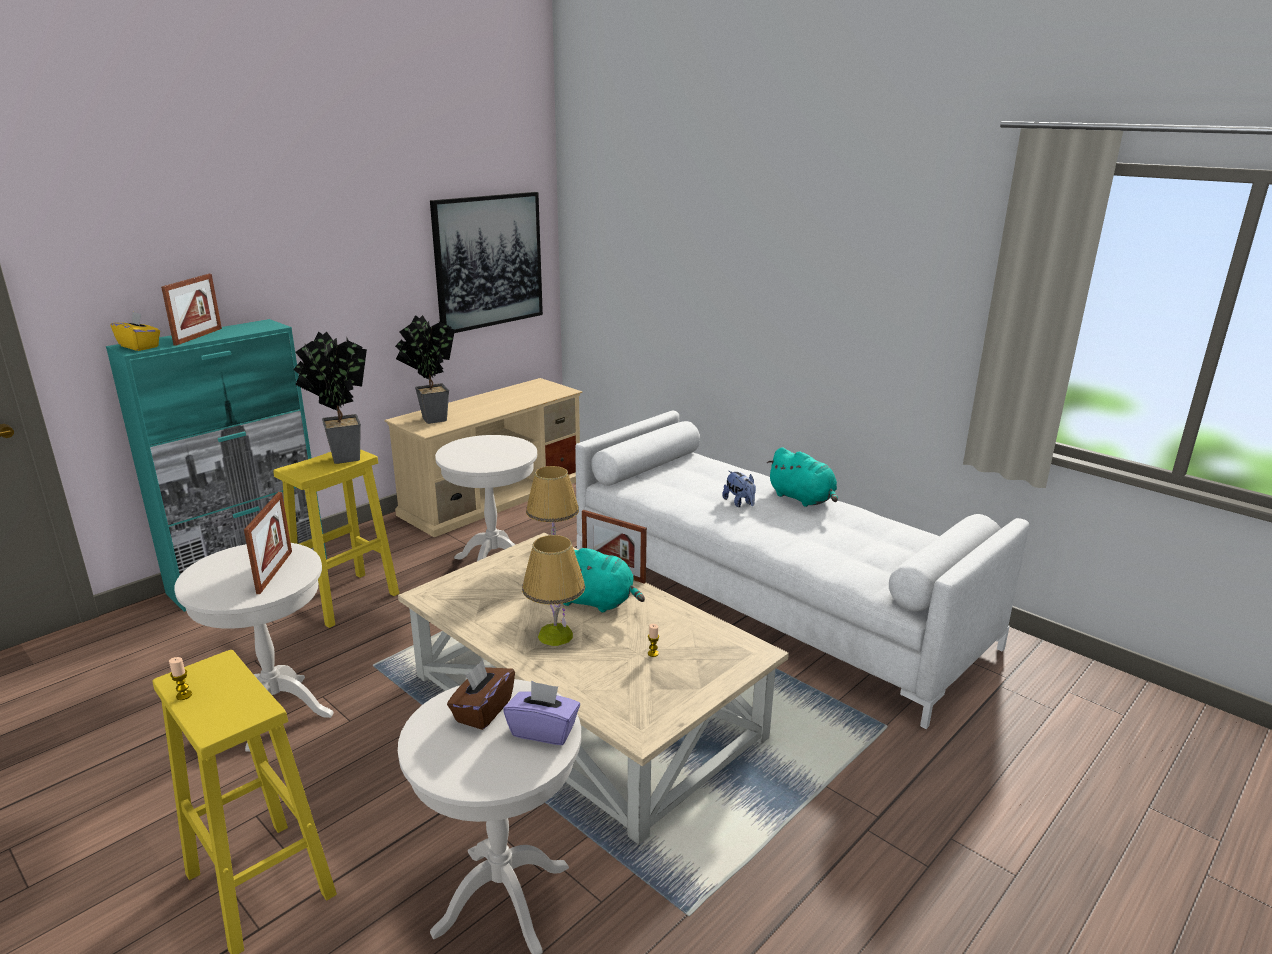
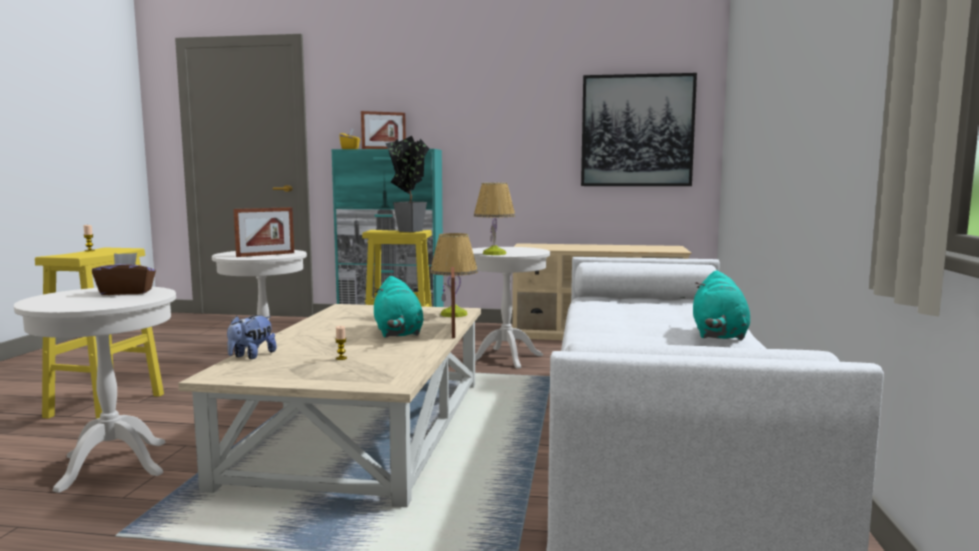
camera: 55 degrees right, 15 degrees down
(430, 419) = (540, 246): potted plant -> none
(543, 730) = (106, 302): purple tissue box -> none
(555, 635) = (331, 335): table lamp -> table lamp (494, 253)
(739, 503) = (645, 322): plush toy -> plush toy (251, 356)

